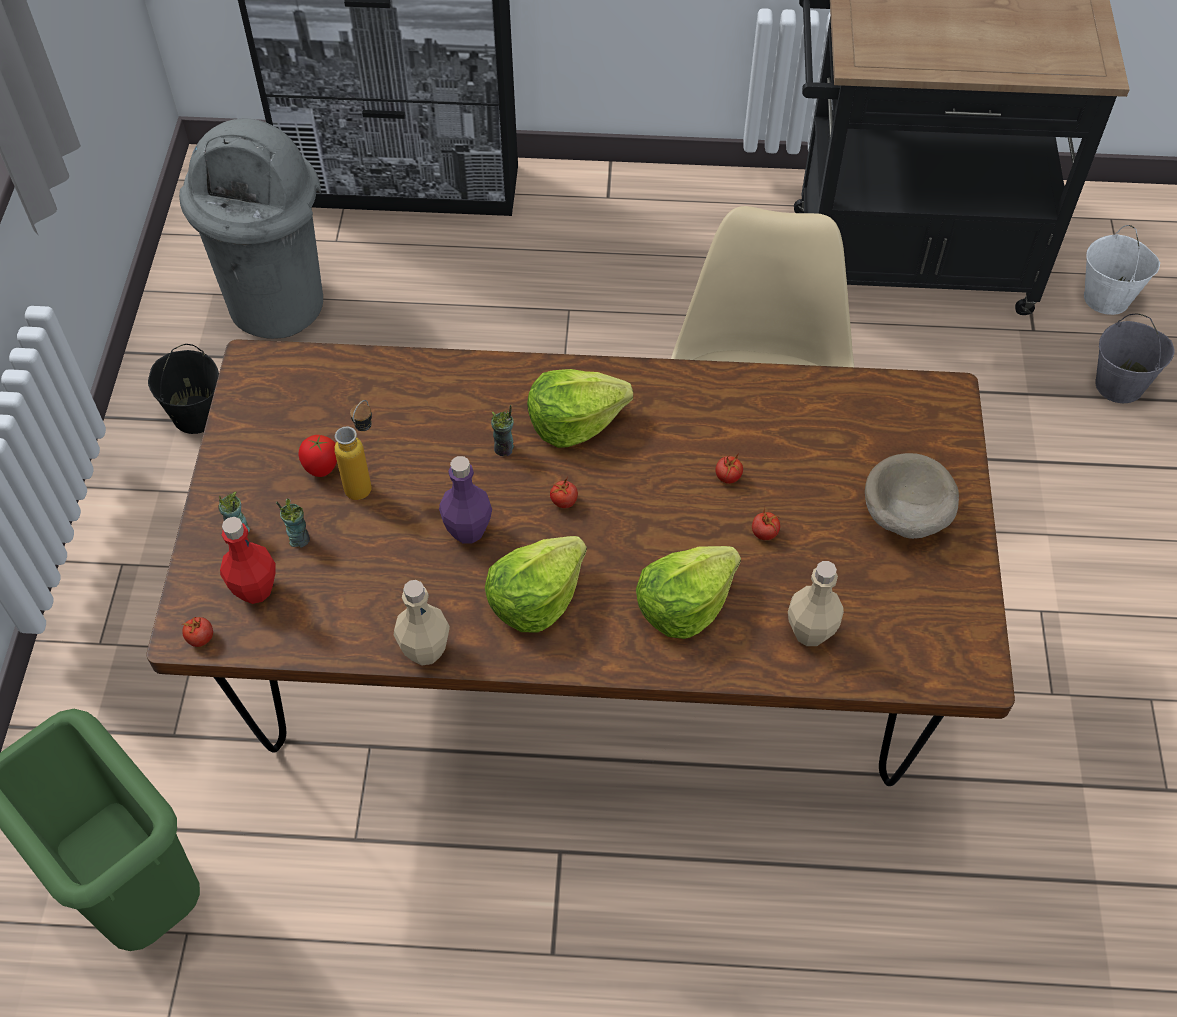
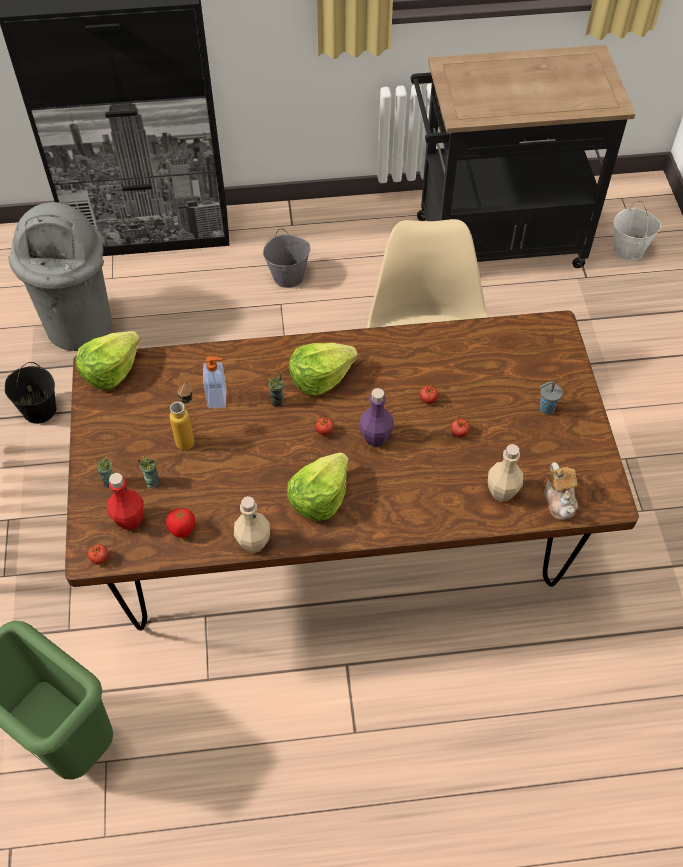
camera: 10 degrees left, 0 degrees up
(322, 469) = (157, 433): tomato -> tomato (183, 530)
(419, 431) = (218, 398): none -> soap dispenser
(468, 530) = (265, 459): purple bottle -> purple bottle (375, 438)
(684, 604) = (417, 486): lettuce -> lettuce (110, 370)
(896, 657) = (559, 500): none -> teapot
(903, 515) = (545, 408): beige bowl -> grey cup
(1119, 385) = (647, 305): grey bucket -> grey bucket (288, 276)

